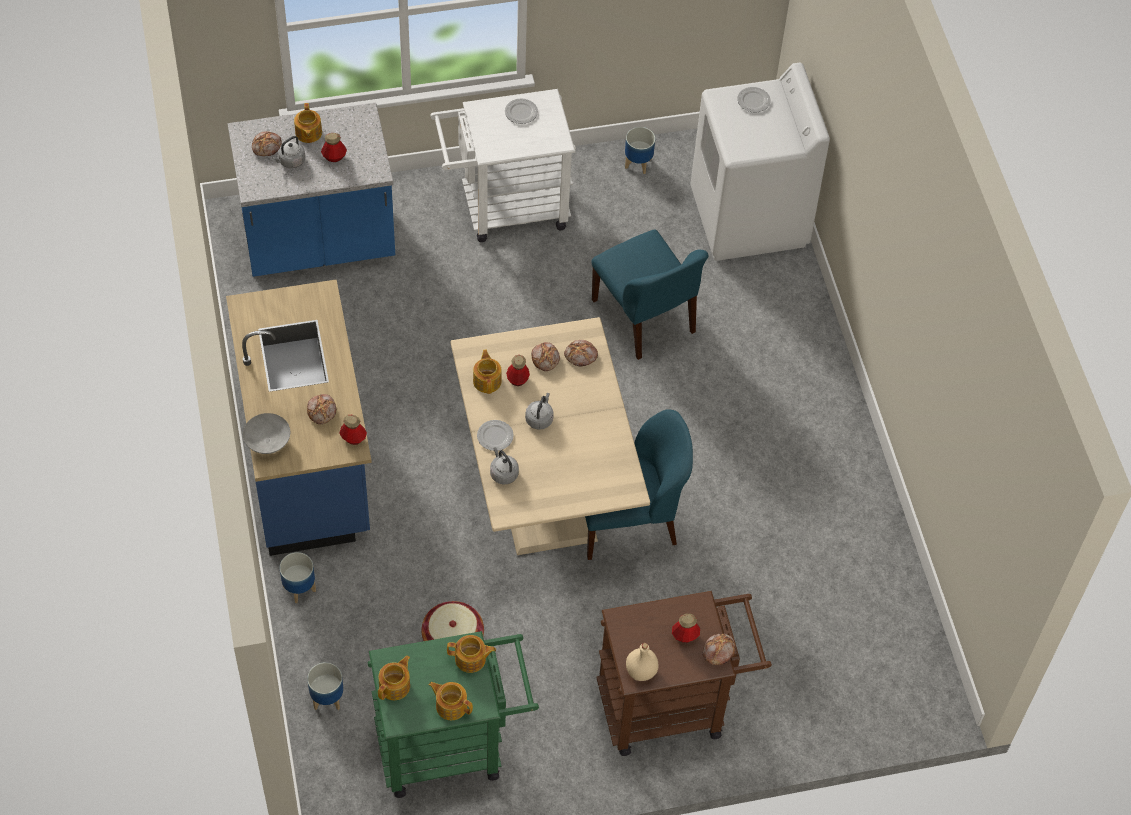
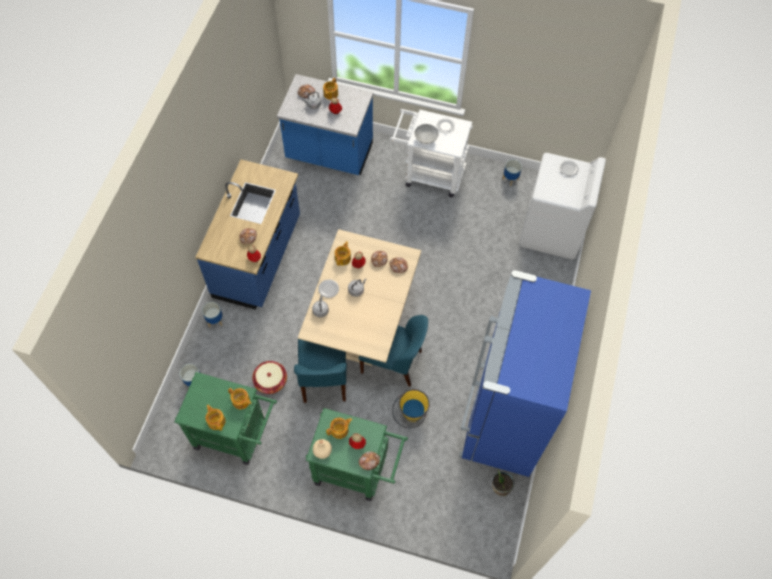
camera: 30 degrees right, 5 degrees up
(267, 441) = (213, 241): grey bowl -> grey bowl (426, 138)
(395, 686) = (196, 396): teapot -> teapot (340, 430)
(645, 318) = (465, 260): blue chair -> blue chair (324, 379)
(672, 704) = (357, 470): brown cart -> green cart
(703, 587) = (410, 416): none -> yellow bucket
(841, 524) = (503, 417): none -> blue fridge
(897, 625) = (501, 487): none -> potted plant

